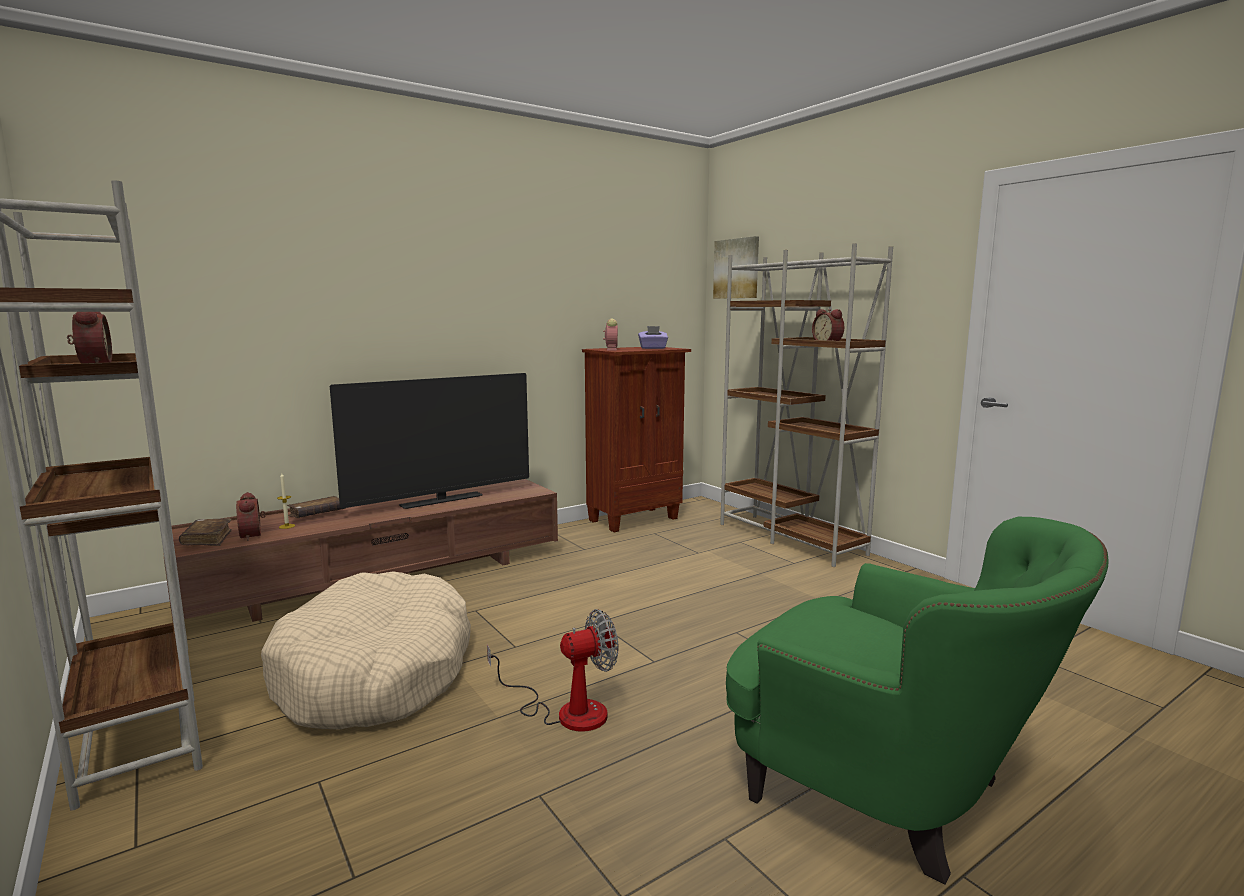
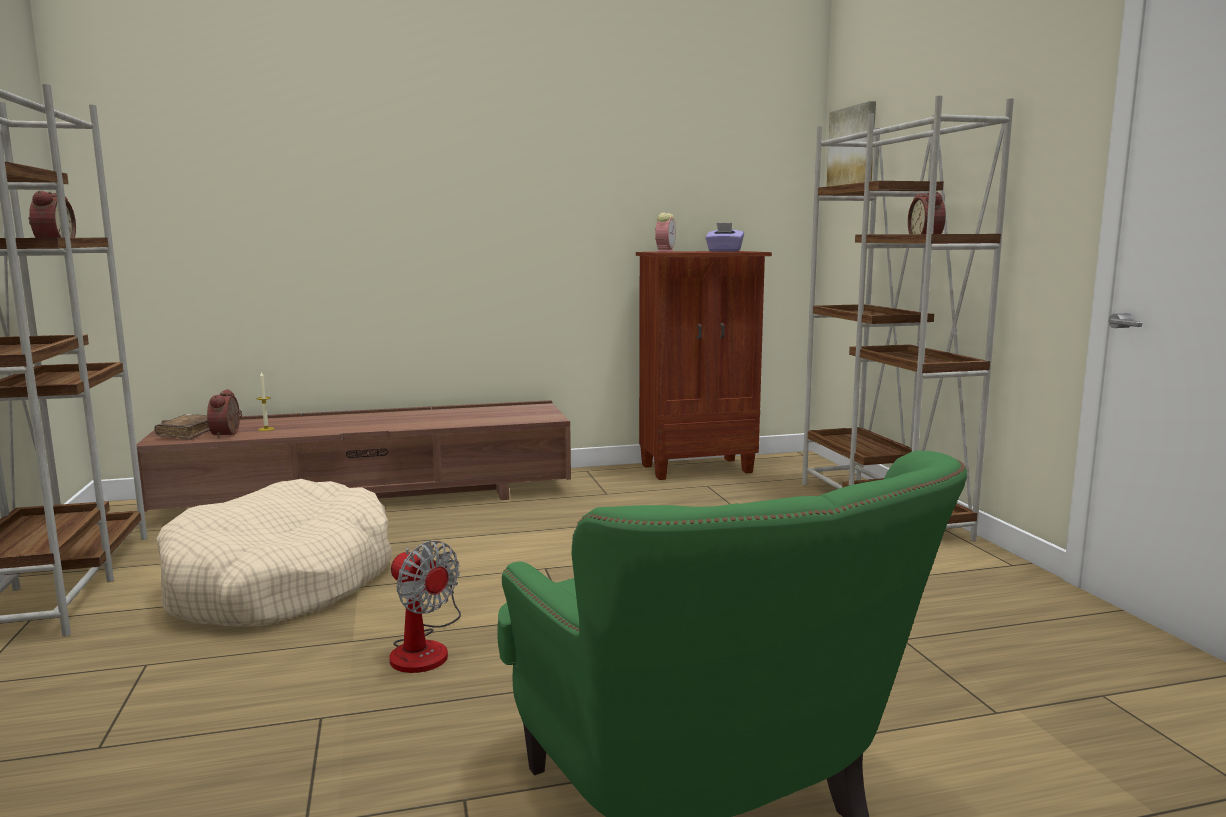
camera: 20 degrees right, 0 degrees up
(317, 514) = (306, 421): brown book -> none
(442, 500) = (438, 419): television -> none
(566, 711) = (425, 647): fan -> fan turned 45 degrees clockwise

